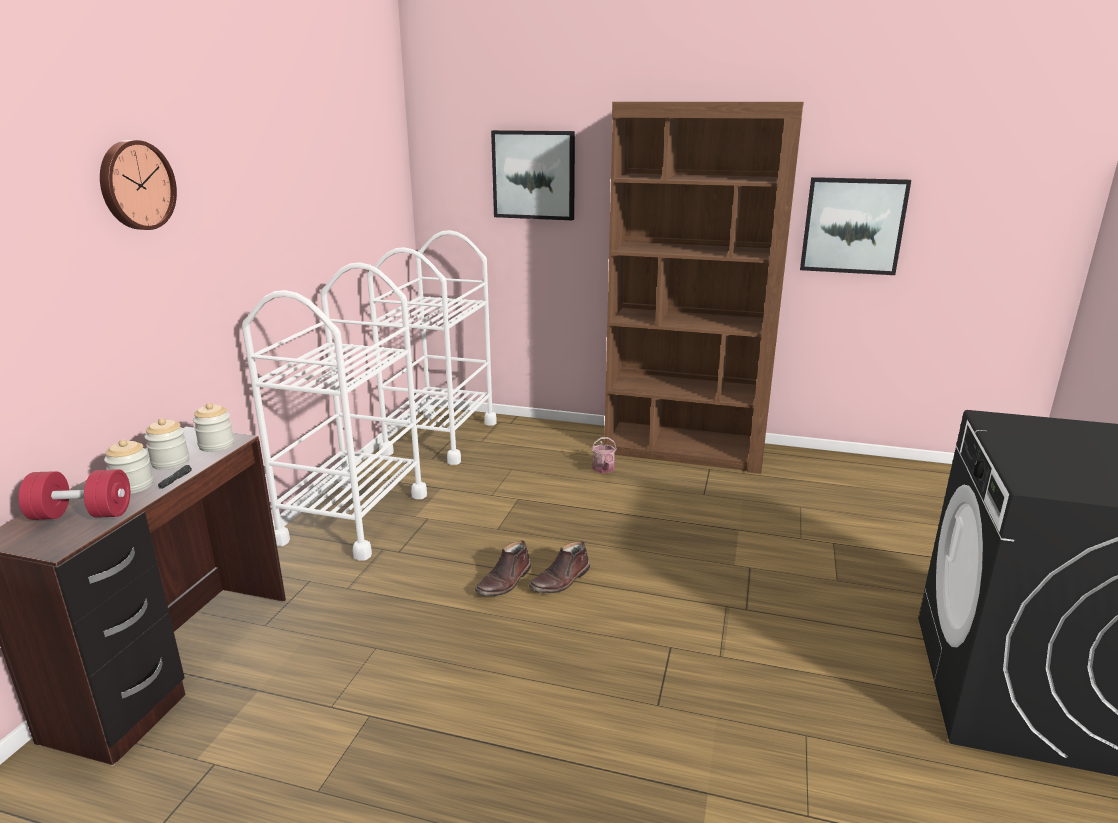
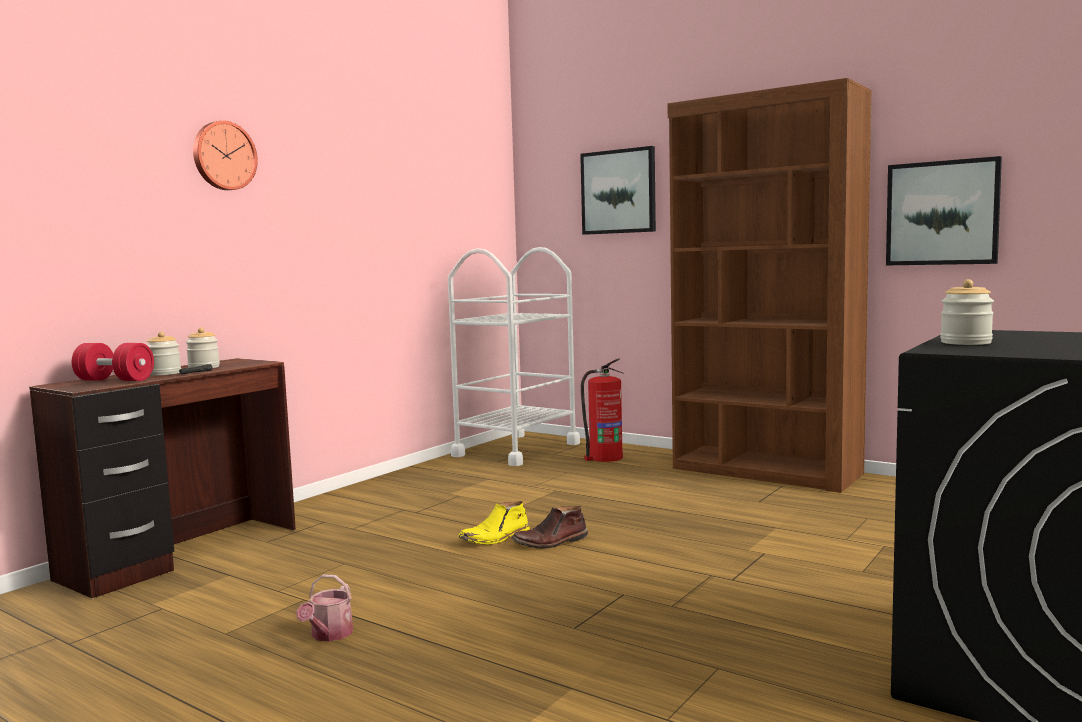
camera: 20 degrees right, 15 degrees down
(216, 445) = (247, 363): jar -> jar (965, 343)
(353, 518) = (394, 490): white cart -> none
(505, 582) = (495, 538): brown boot -> yellow boot
(533, 442) = (604, 457): none -> fire extinguisher
(604, 469) = (662, 478): watering can -> watering can (329, 635)

